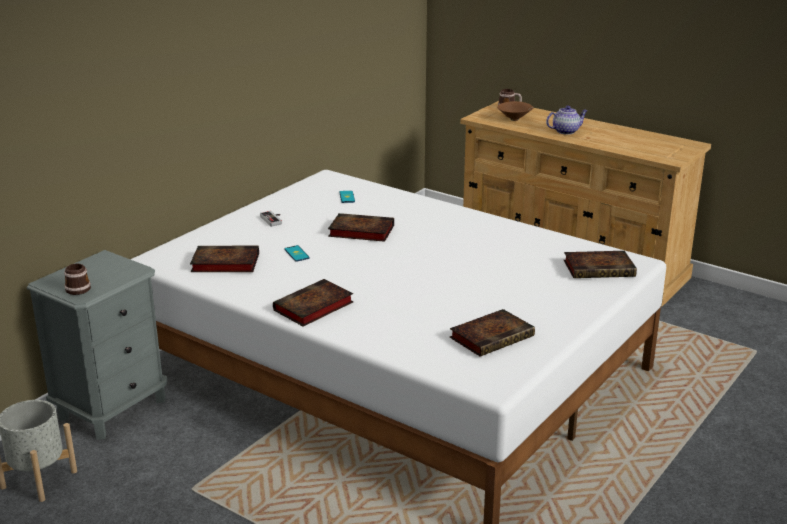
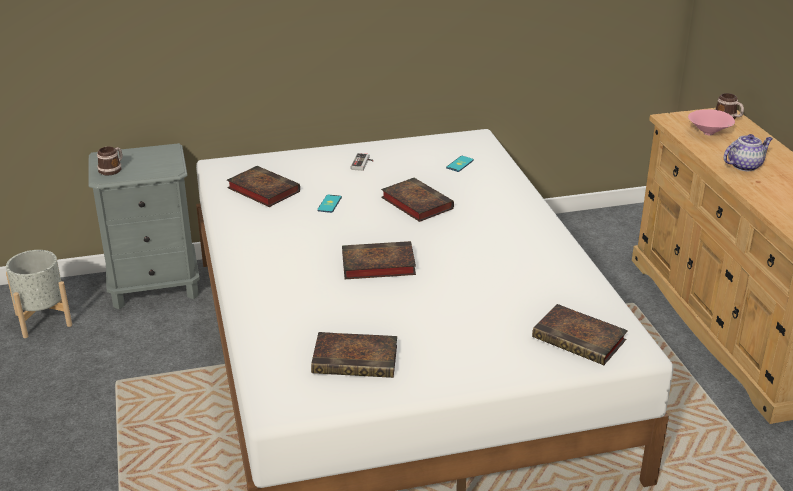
camera: 40 degrees right, 5 degrees up
(312, 308) = (261, 260): book -> book (376, 265)
(515, 119) = (709, 133): brown bowl -> pink bowl
(566, 131) = (745, 165): teapot -> teapot turned 45 degrees counterclockwise

